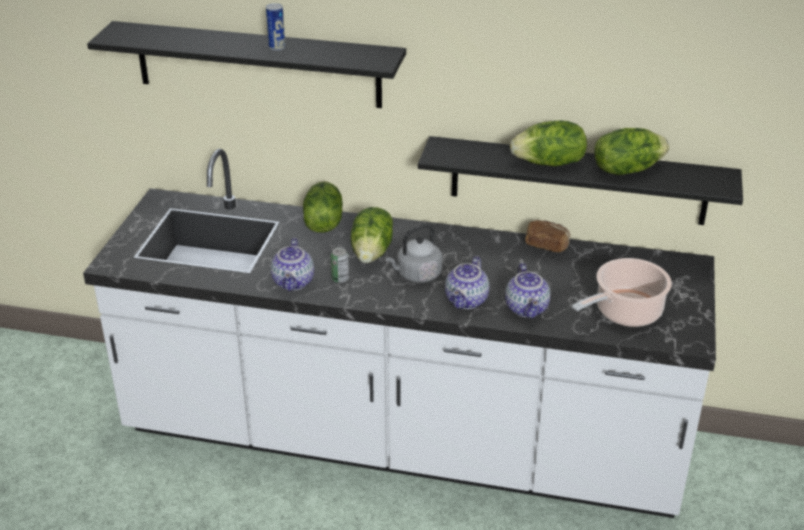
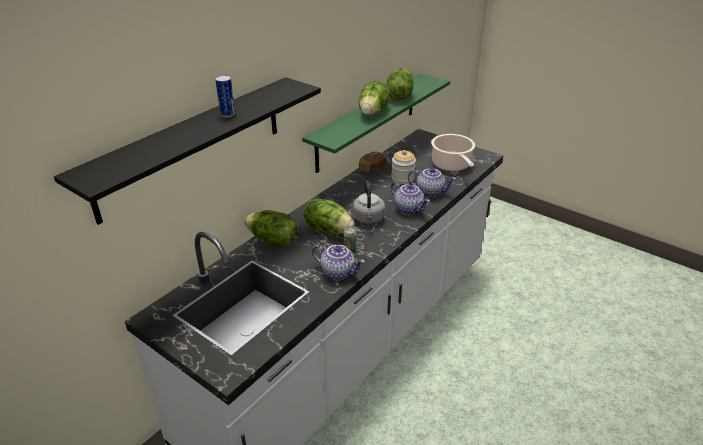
camera: 65 degrees left, 0 degrees up
(543, 277) = (402, 178): none -> jar
(578, 181) = (367, 121): black shelf -> green shelf

